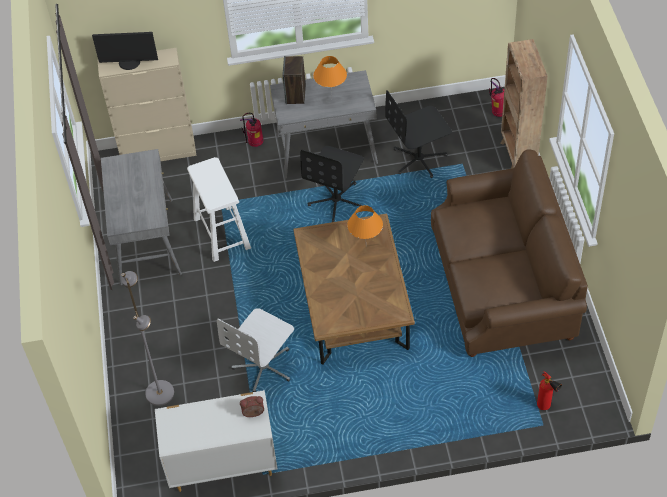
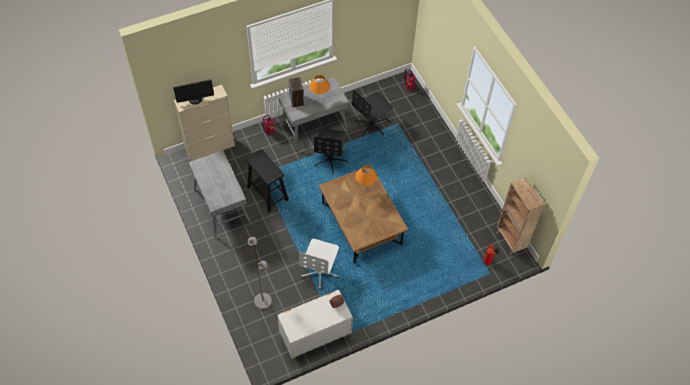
camera: 20 degrees left, 5 degrees up
(222, 234) = (267, 193): white stool -> black stool
(502, 284) = (443, 194): brown sofa -> none
(518, 156) = (428, 113): brown bookcase -> brown bookcase (510, 241)

